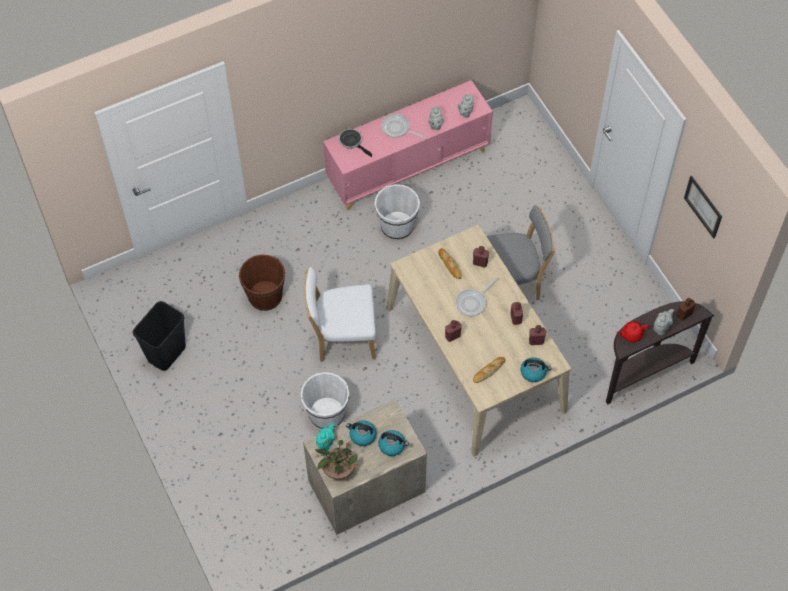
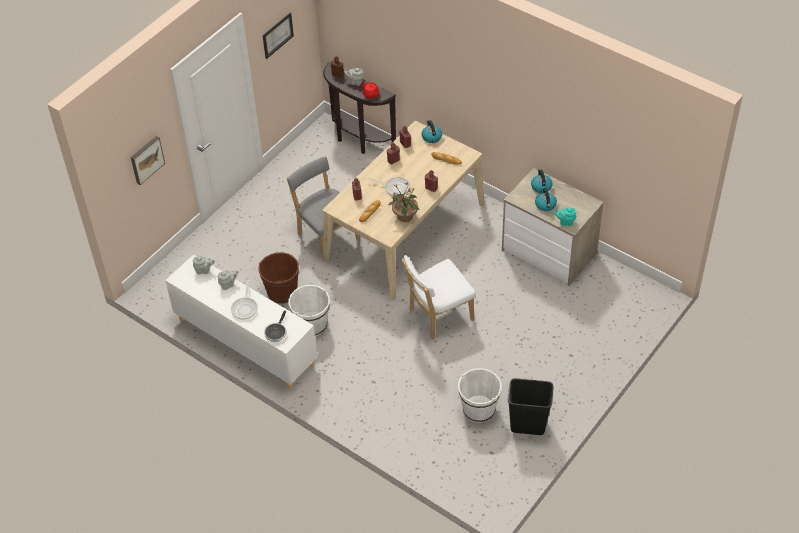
camera: 115 degrees left, 10 degrees down
(265, 296) = (432, 383): brown bucket -> brown bucket (282, 292)
(327, 414) = (509, 298): white bucket -> white bucket (479, 409)
(338, 470) = (581, 207): potted plant -> potted plant (405, 216)
(342, 338) = (438, 316): white chair -> white chair turned 90 degrees clockwise
(408, 166) = (245, 342): pink cabinet -> white cabinet
(574, 46) = (146, 159): none -> picture

